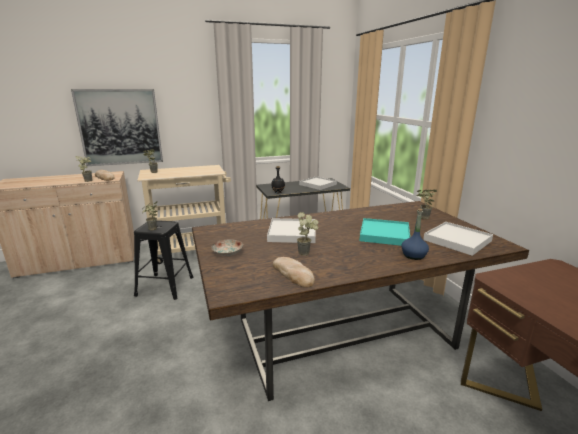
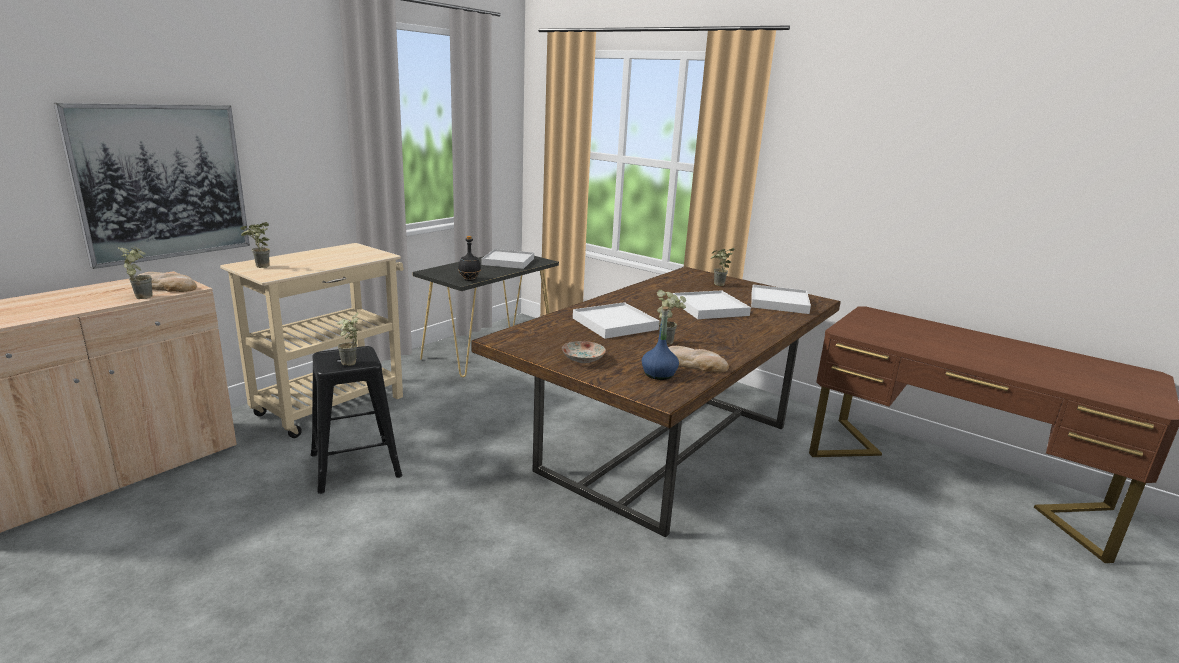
camera: 35 degrees left, 0 degrees up
(384, 234) = (710, 308): turquoise tray -> white tray
(413, 255) = (765, 323): blue bottle -> blue bottle (659, 374)

